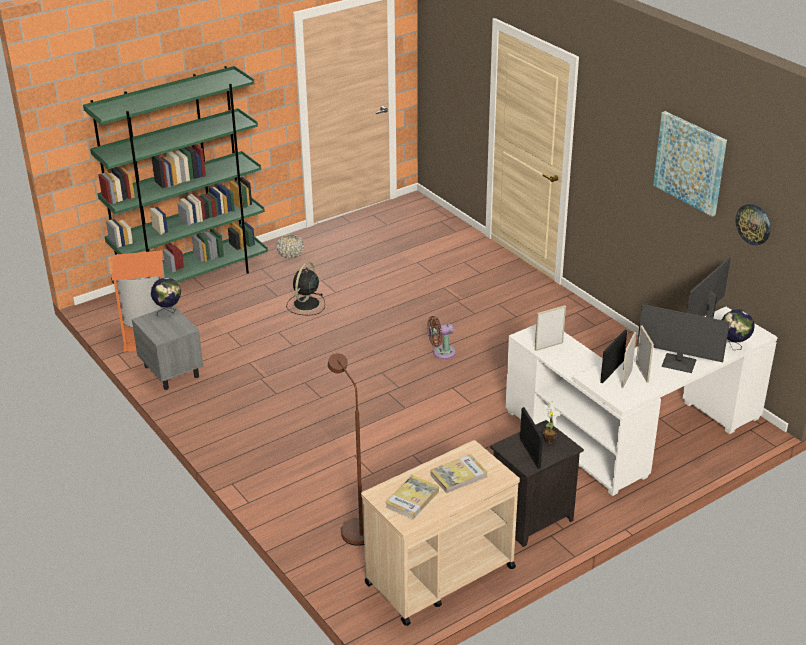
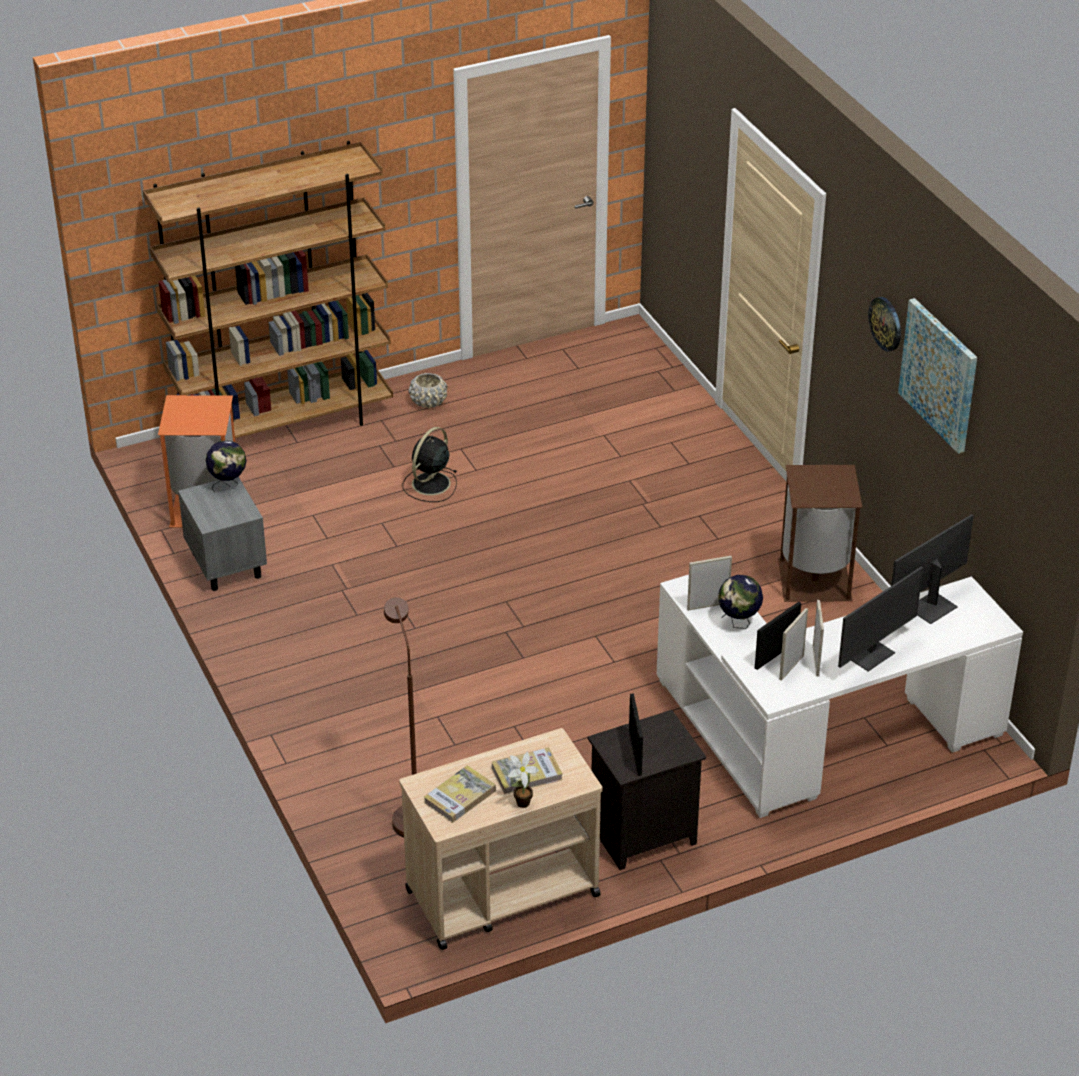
camera: 10 degrees right, 5 degrees up
(193, 279) = (284, 426): green bookcase -> brown bookcase
(441, 352) = (596, 581): brown fan -> none
(548, 441) = (663, 740): potted plant -> potted plant (521, 804)
(592, 335) = (816, 581): none -> brown trash can
(679, 364) = (870, 655): monitor -> monitor turned 75 degrees counterclockwise
(733, 347) = (955, 639): globe -> globe (738, 623)
(753, 224) = (1002, 476): wall clock -> wall clock (886, 323)

